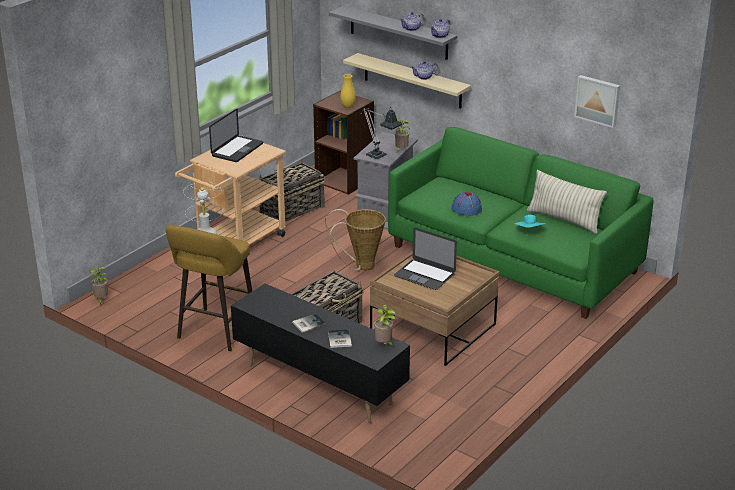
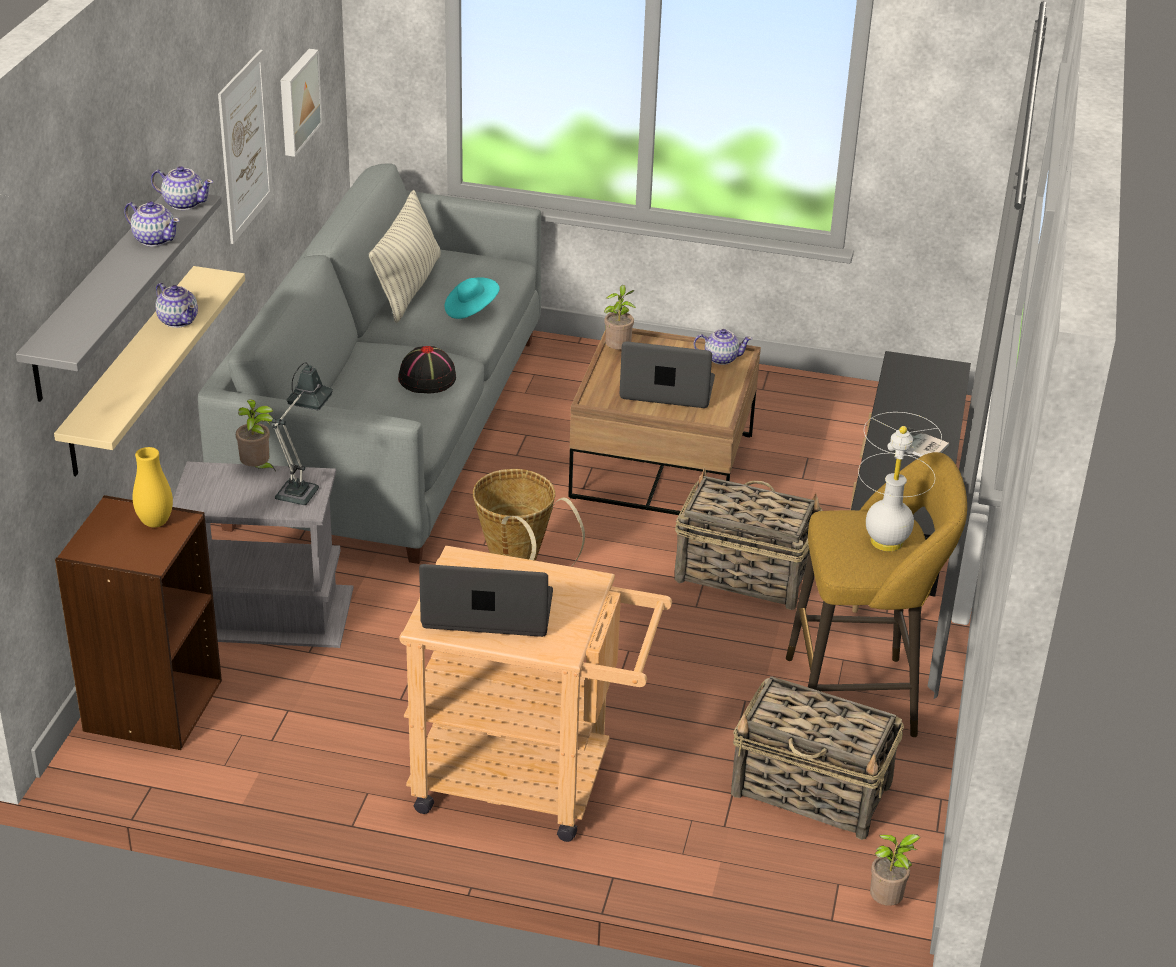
camera: 115 degrees left, 5 degrees up
(291, 210) = (336, 746): basket -> basket (812, 791)
(339, 339) = (933, 409): book -> none
(384, 344) = (906, 370): potted plant -> potted plant (618, 351)
(424, 274) = (667, 388): laptop -> laptop turned 90 degrees counterclockwise
(445, 298) = (720, 358): none -> teapot
(466, 208) = (427, 379): blue hat -> black hat
(514, 259) = (388, 429): green sofa -> grey sofa
(533, 76) = (245, 146): none -> picture

